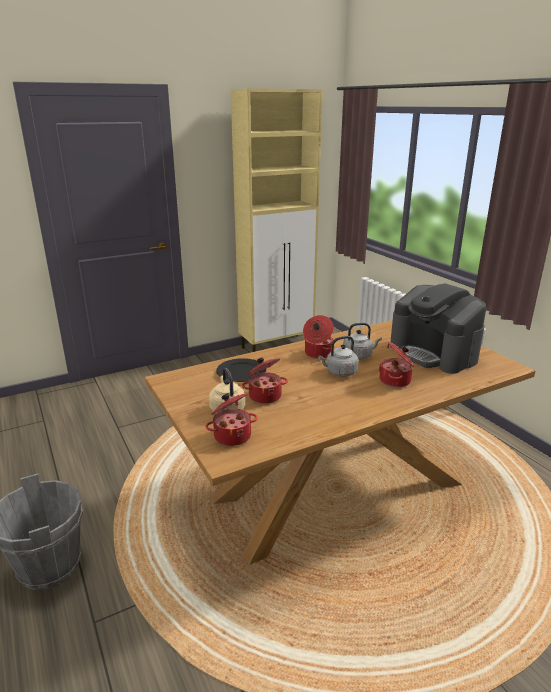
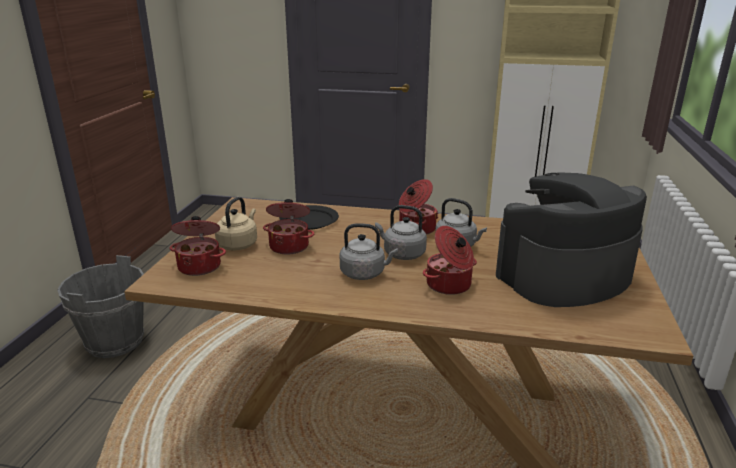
camera: 40 degrees right, 0 degrees up
(343, 393) = (365, 273): none -> grey kettle
(434, 353) = (563, 276): coffee machine -> coffee machine turned 60 degrees clockwise

